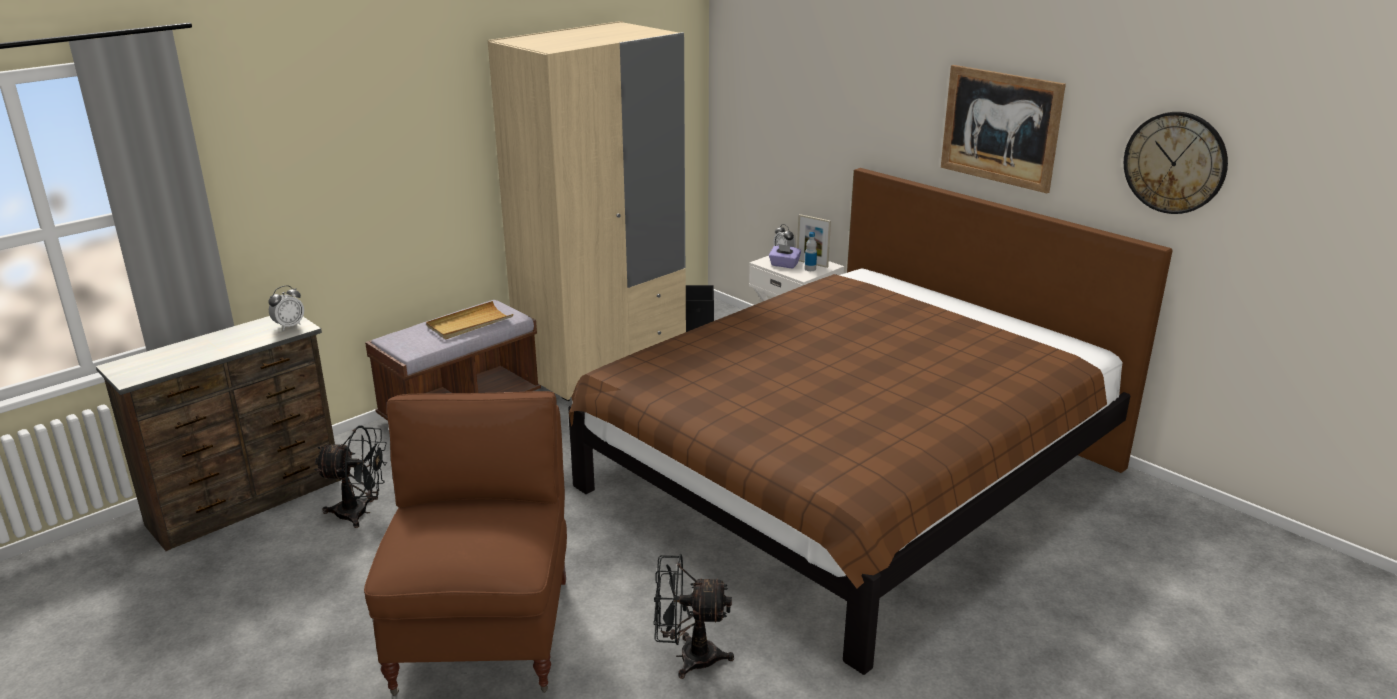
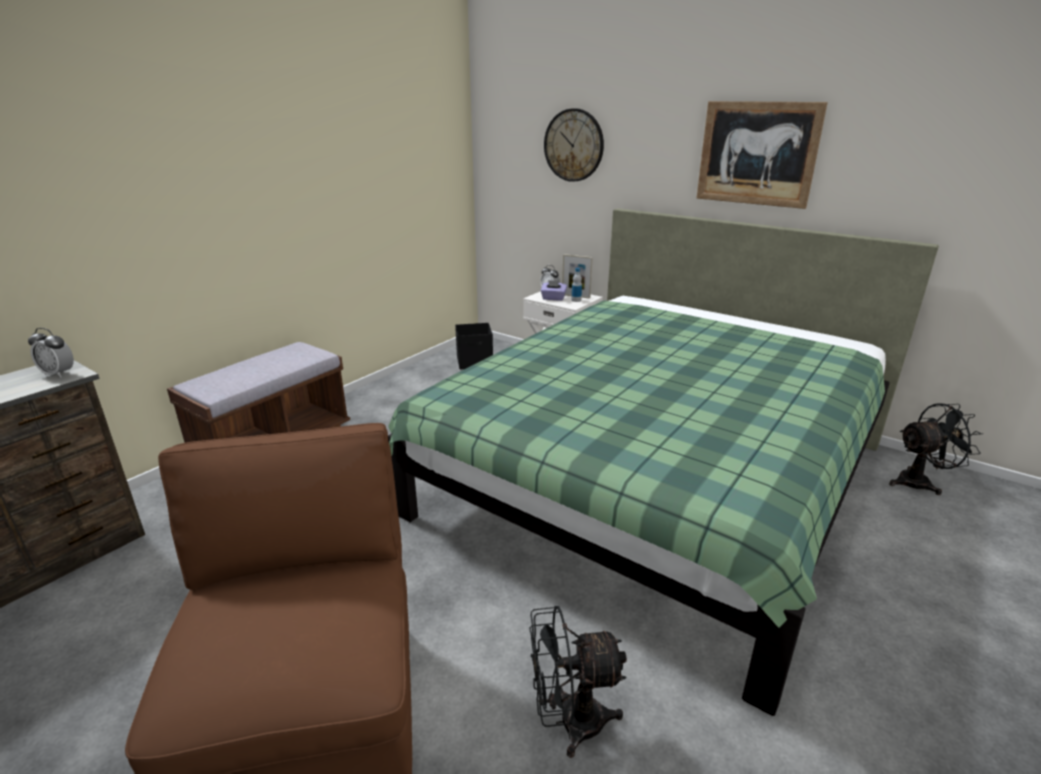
camera: 10 degrees left, 0 degrees up
(289, 326) = (58, 373): alarm clock -> alarm clock turned 75 degrees clockwise
(360, 513) = (164, 572): black fan -> black fan (920, 482)
(469, 323) = (276, 363): beige tray -> none
(602, 362) = (402, 392): beige wardrobe -> none
(850, 478) = (654, 478): brown bed -> green bed
(1175, 162) = (944, 163): wall clock -> wall clock (574, 145)

